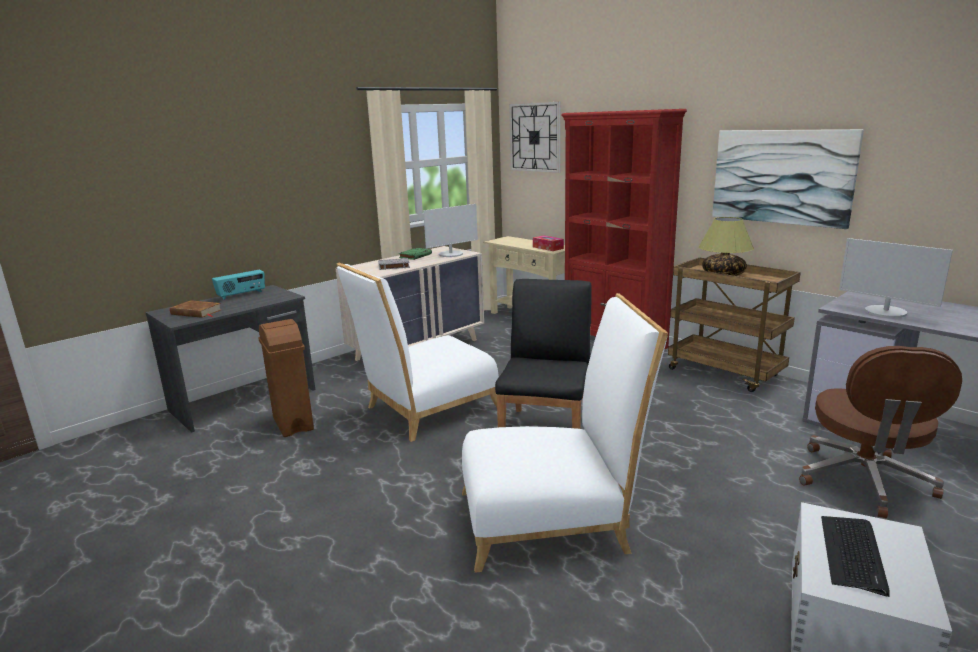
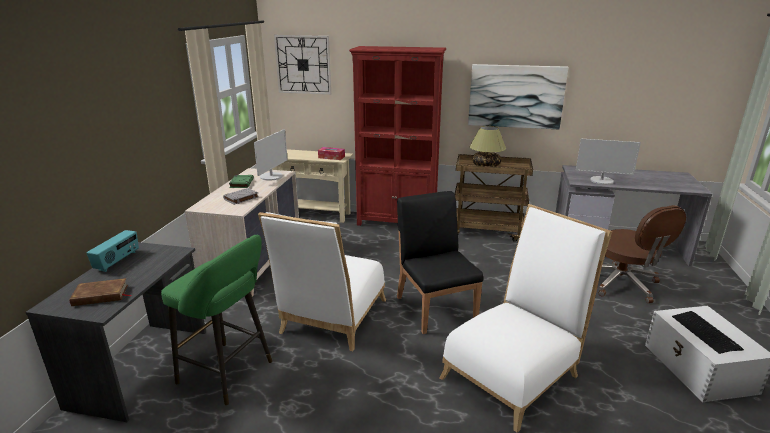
camera: 35 degrees left, 5 degrees up
(293, 424) = (229, 374): brown trash can -> green stool

